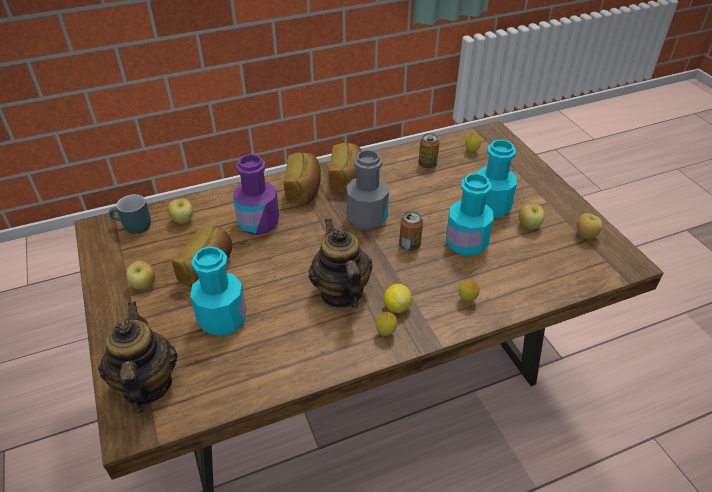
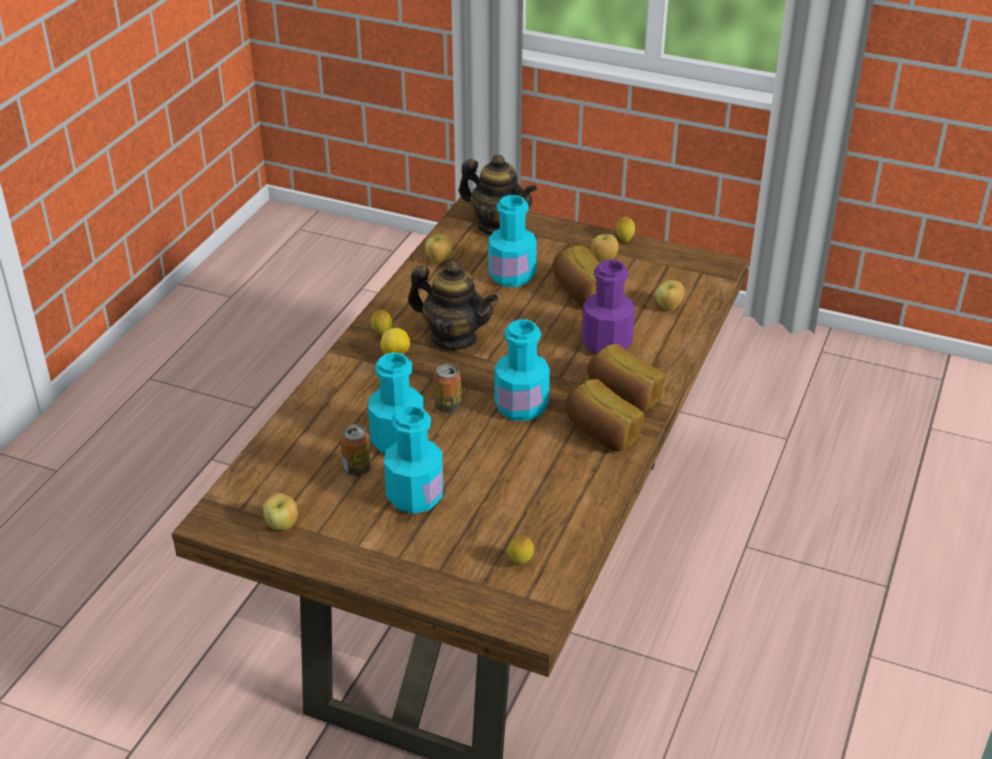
camera: 135 degrees right, 5 degrees down
(133, 227) = (694, 280): turquoise mug -> none
(367, 218) = (521, 406): grey bottle -> turquoise bottle
(427, 164) = (547, 508): can -> can (357, 469)
(467, 300) = (343, 392): lemon -> lemon (624, 240)
(529, 226) = (352, 499): apple -> apple (439, 260)

